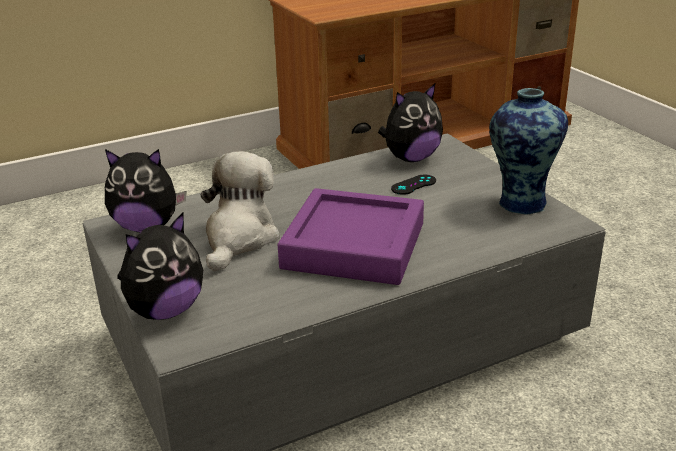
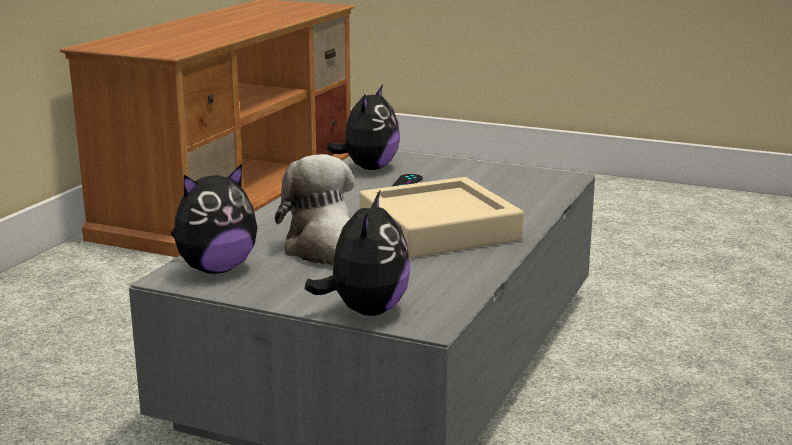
camera: 40 degrees left, 10 degrees down
(354, 246) = (438, 229): purple tray -> beige tray
(520, 202) = (510, 174): vase -> none

